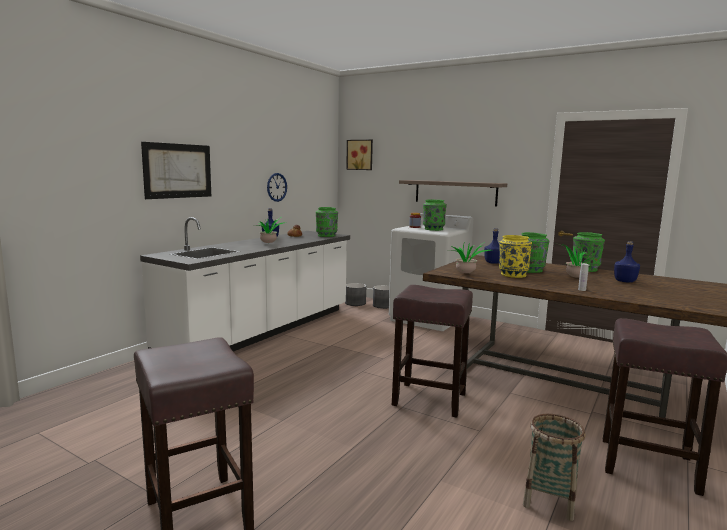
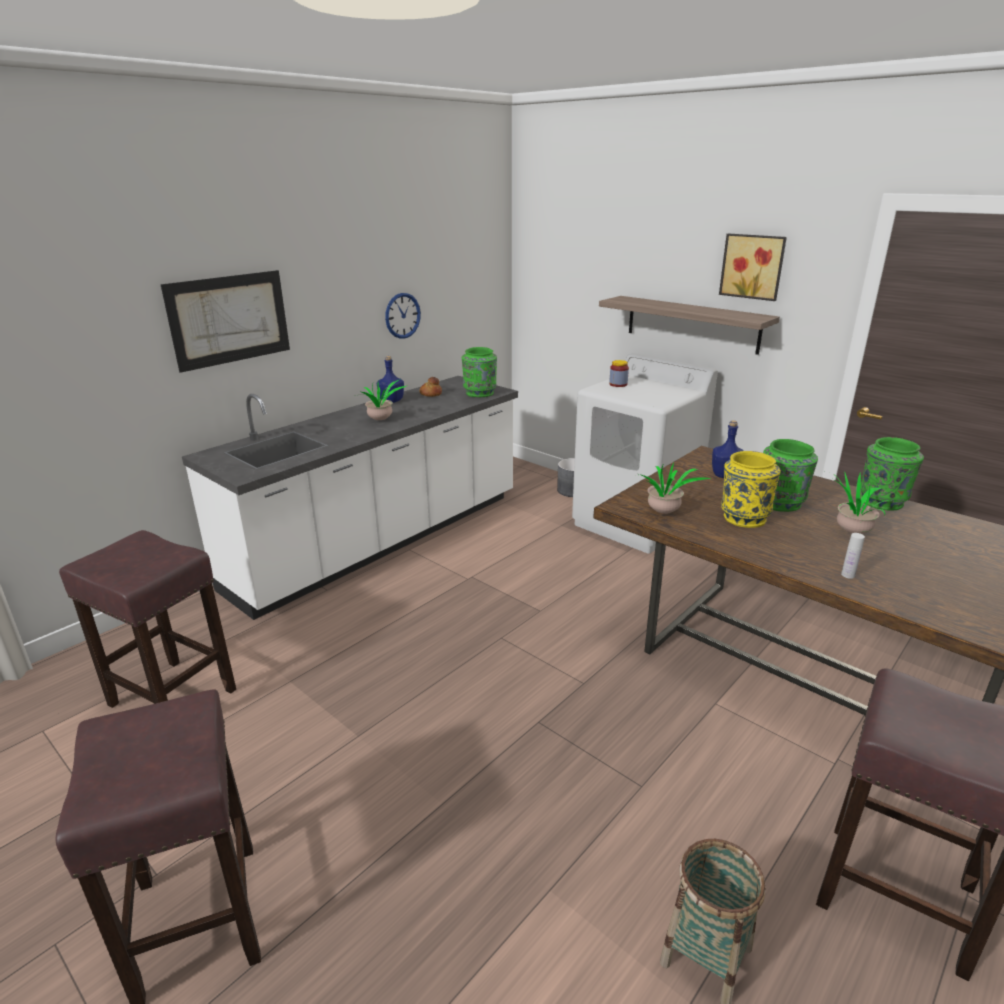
camera: 10 degrees right, 15 degrees up
(355, 303) = (532, 483): grey planter -> none
(360, 155) = (545, 246): picture -> picture (753, 266)
(428, 399) = (582, 708): brown stool -> brown stool (171, 697)
(433, 229) = (645, 392): green vase -> none
(625, 281) = (941, 547): blue bottle -> none

